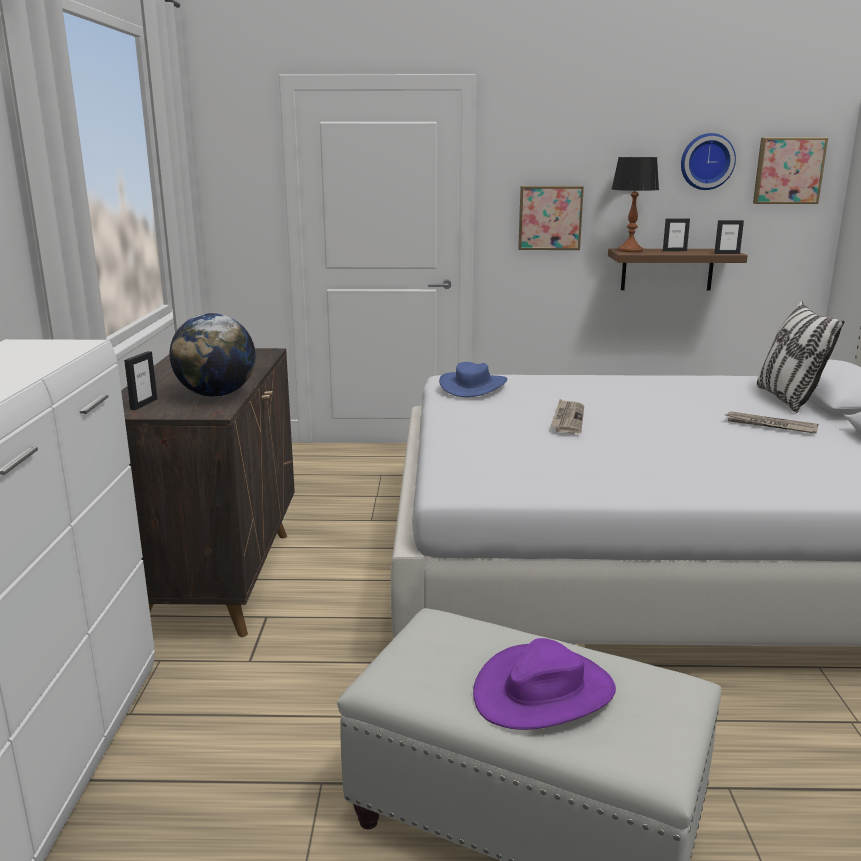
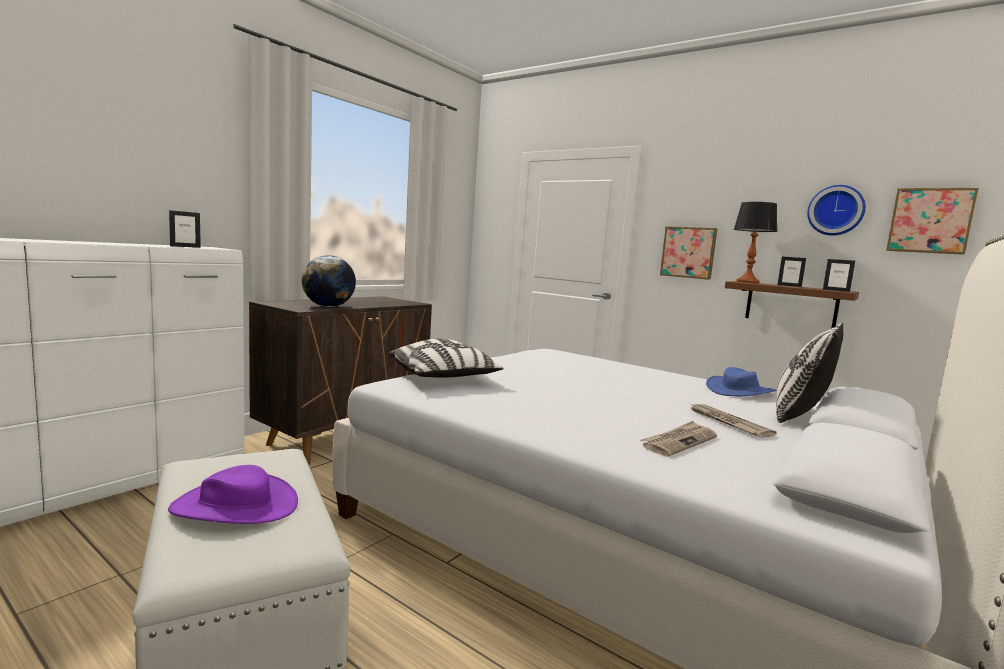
camera: 35 degrees right, 10 degrees down
(143, 404) = (287, 303): picture frame -> picture frame (185, 246)
(473, 386) = (544, 353): blue hat -> blue hat (740, 391)
(477, 457) = (443, 377): none -> pillow
(567, 419) = (558, 378): newspaper -> newspaper (679, 441)

